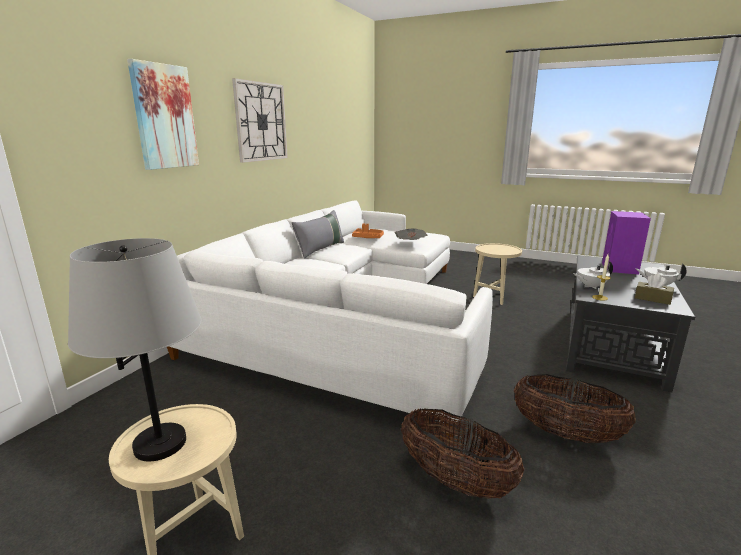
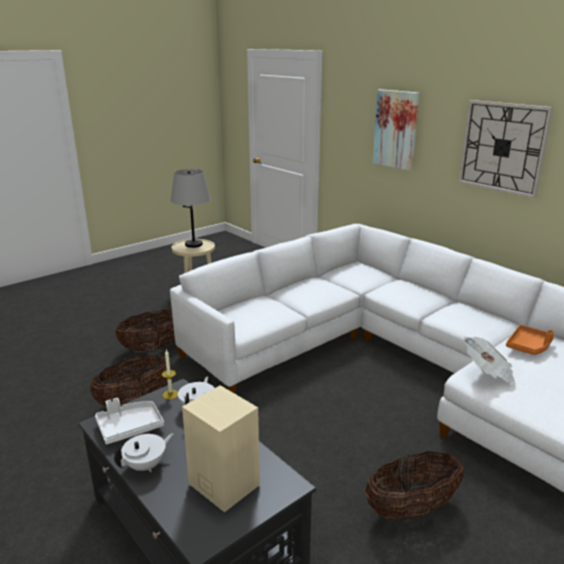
camera: 115 degrees right, 5 degrees up
(320, 249) = (475, 310): grey pillow -> none
(493, 297) = (411, 509): beige side table -> basket
(619, 268) = (223, 483): purple speaker -> beige speaker
(652, 299) = (129, 427): brown tissue box -> white tray

